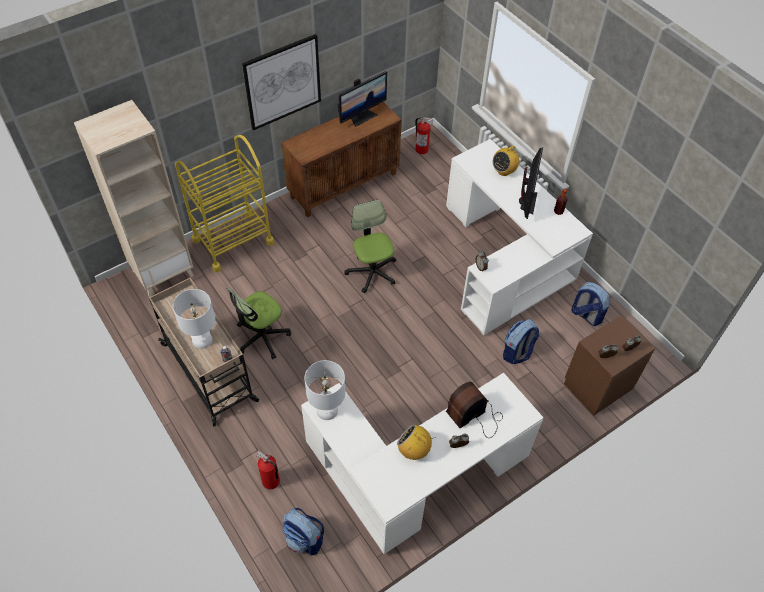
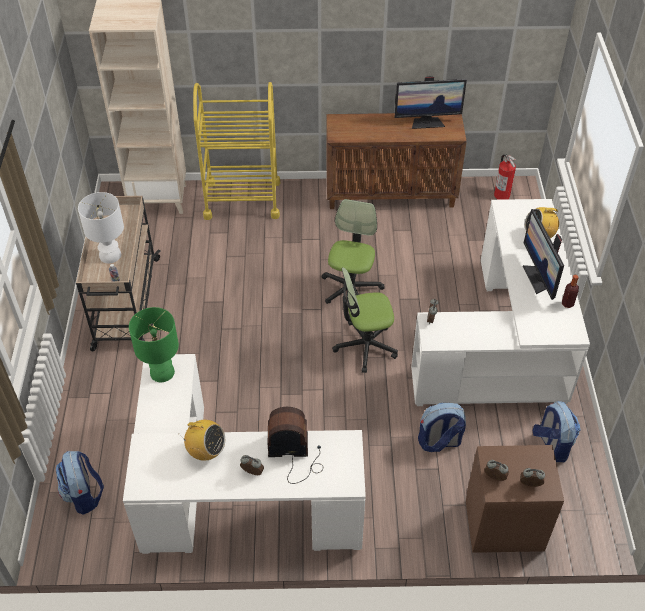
camera: 35 degrees right, 5 degrees down
(262, 337) = (197, 296): office chair -> office chair (365, 346)
(271, 481) = (98, 427): fire extinguisher -> none
(282, 82) = (339, 46): picture -> none
(327, 411) = (162, 373): white table lamp -> green table lamp
(413, 450) = (206, 451): radio -> radio turned 135 degrees clockwise
(527, 202) = (538, 278): monitor -> monitor turned 120 degrees clockwise

